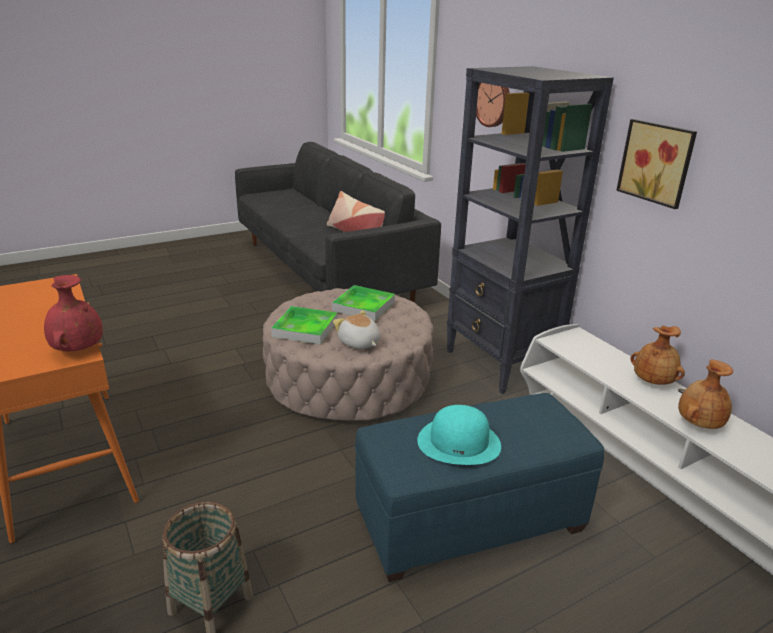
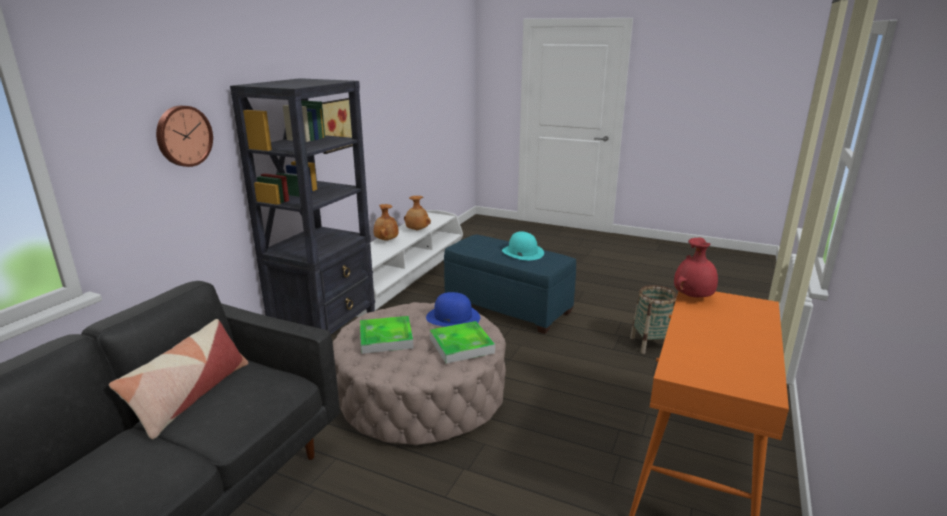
camera: 125 degrees left, 5 degrees down
(359, 343) = (453, 317): plush toy -> blue hat

